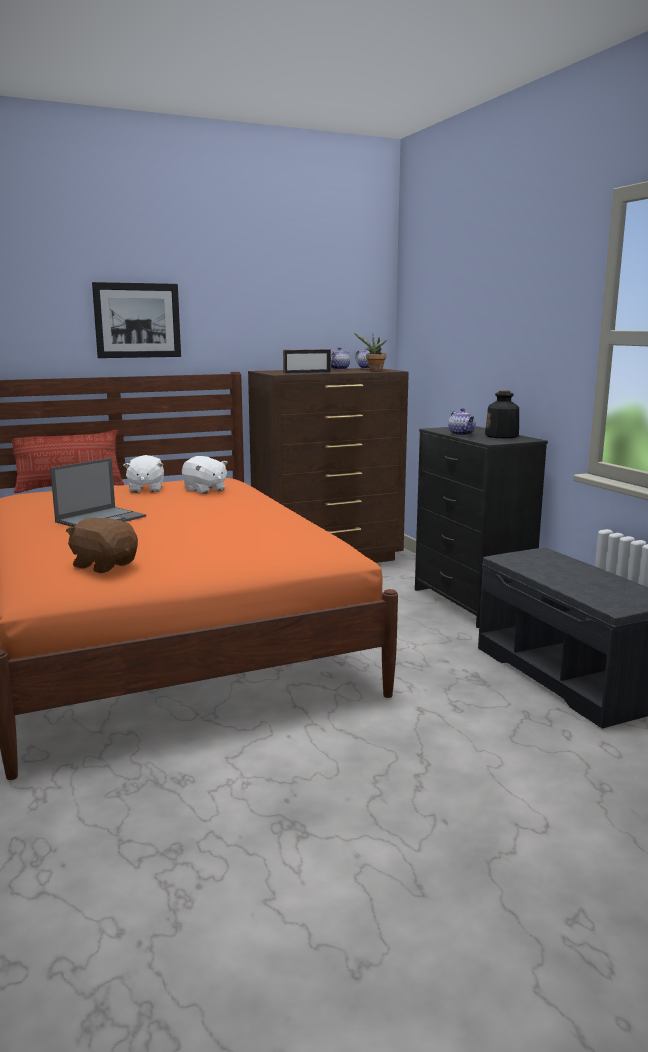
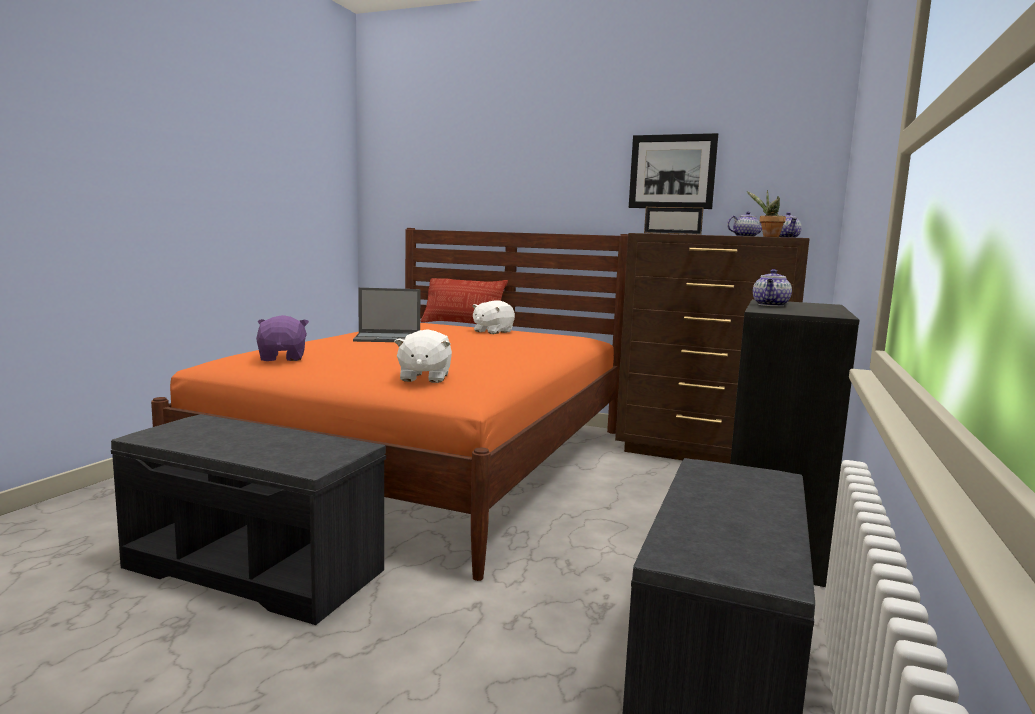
camera: 45 degrees right, 5 degrees down
(104, 565) = (283, 358): brown plush toy -> purple plush toy
(137, 320) = (543, 183): picture -> picture (672, 172)
(204, 490) = (529, 339): white plush toy -> white plush toy (424, 378)
(241, 768) = (257, 568): none -> grey bench
(502, 436) = (815, 311): bottle -> none

